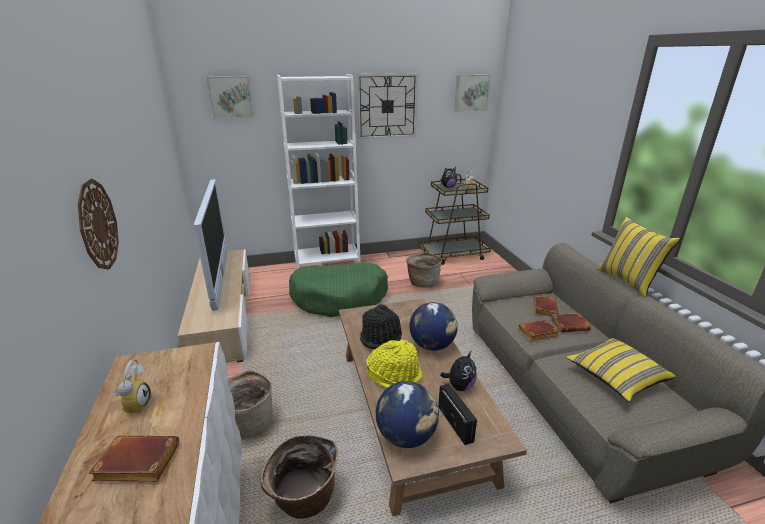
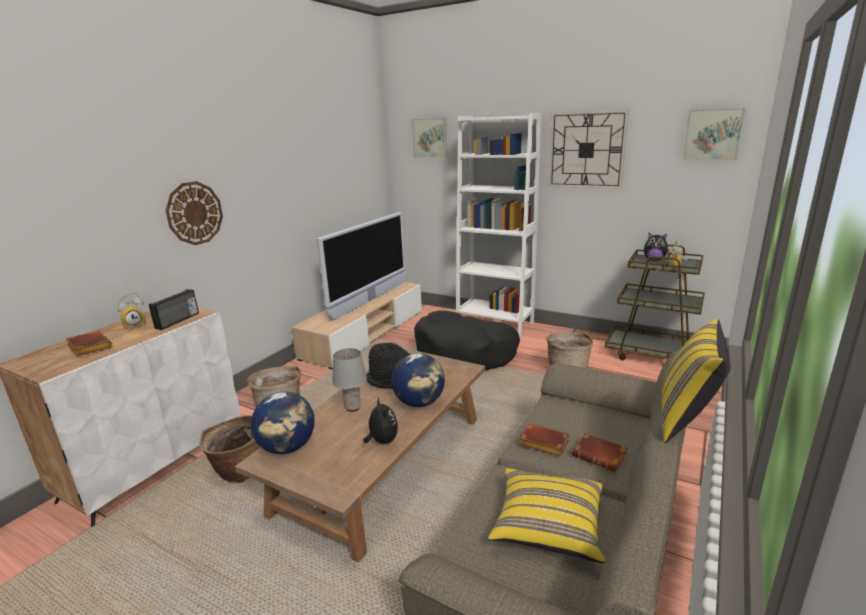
camera: 45 degrees right, 5 degrees down
(340, 298) = (465, 353): green dog bed -> black dog bed
(394, 375) = (353, 407): yellow hat -> grey table lamp
(456, 423) = (330, 462): radio -> radio (178, 321)
(459, 386) = (382, 441): plush toy -> plush toy turned 105 degrees counterclockwise
(543, 308) = (602, 426): brown book -> none

